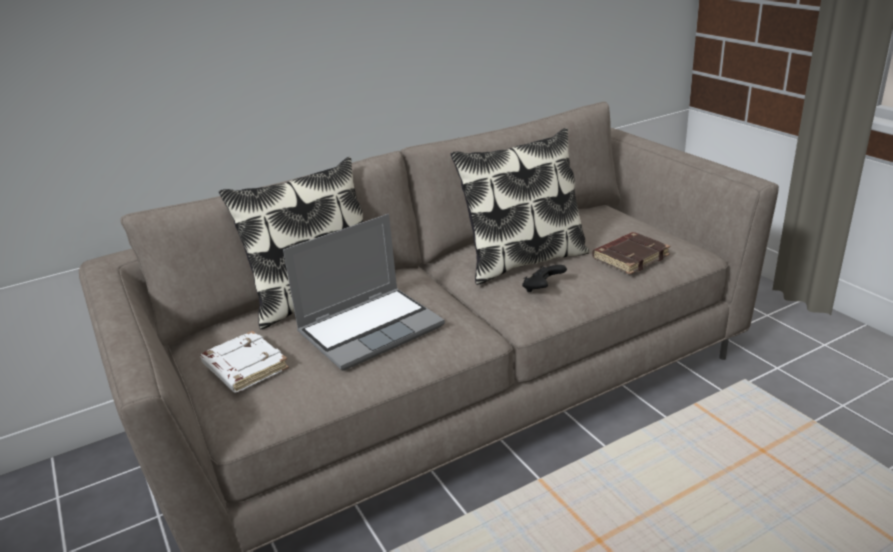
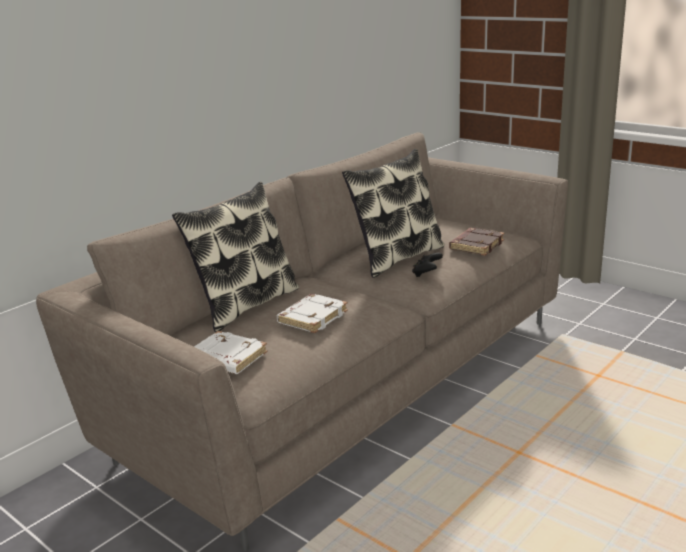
camera: 20 degrees left, 5 degrees down
(371, 328) = (312, 317): laptop -> white book

